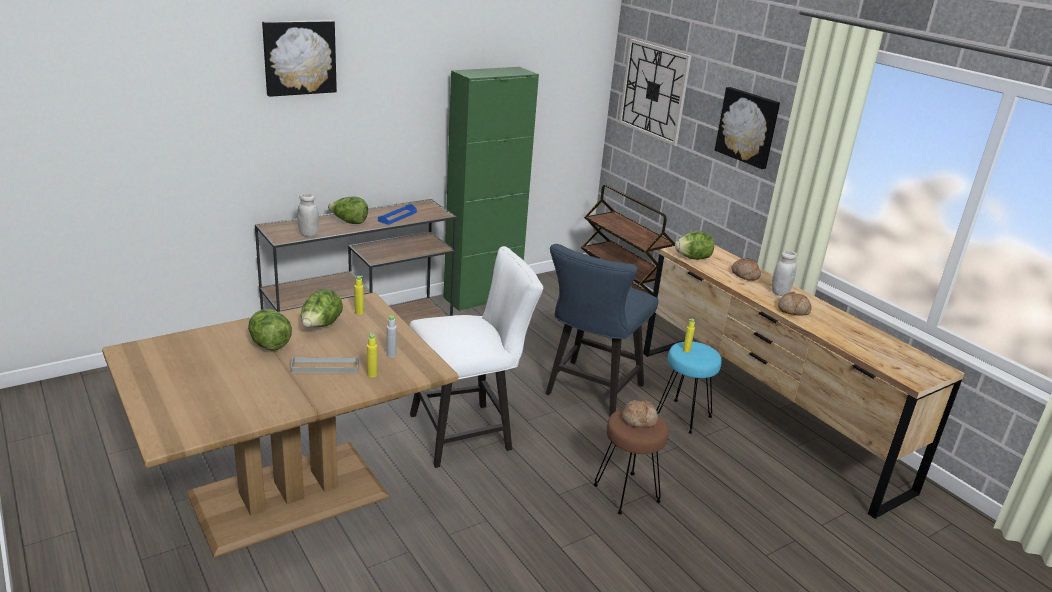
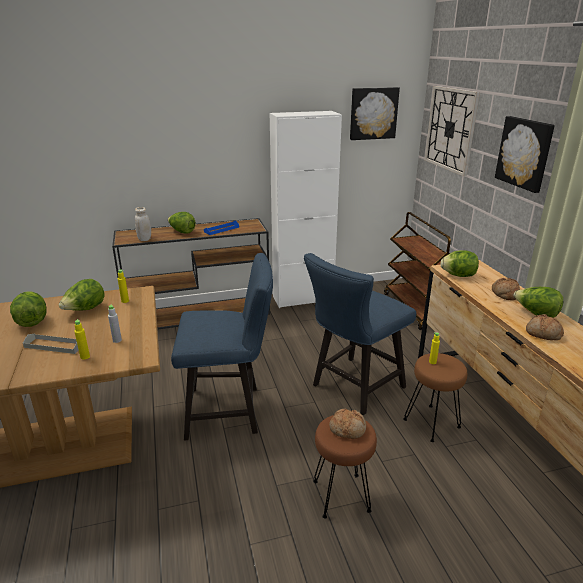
camera: 20 degrees right, 0 degrees up
(299, 57) = (140, 101): picture -> picture (373, 113)
(468, 432) = (230, 411): white chair -> blue chair
(482, 297) = (303, 298): green cabinet -> white cabinet
(683, 416) = (432, 423): turquoise stool -> brown stool
(780, 292) = (536, 314): white jar -> lettuce

